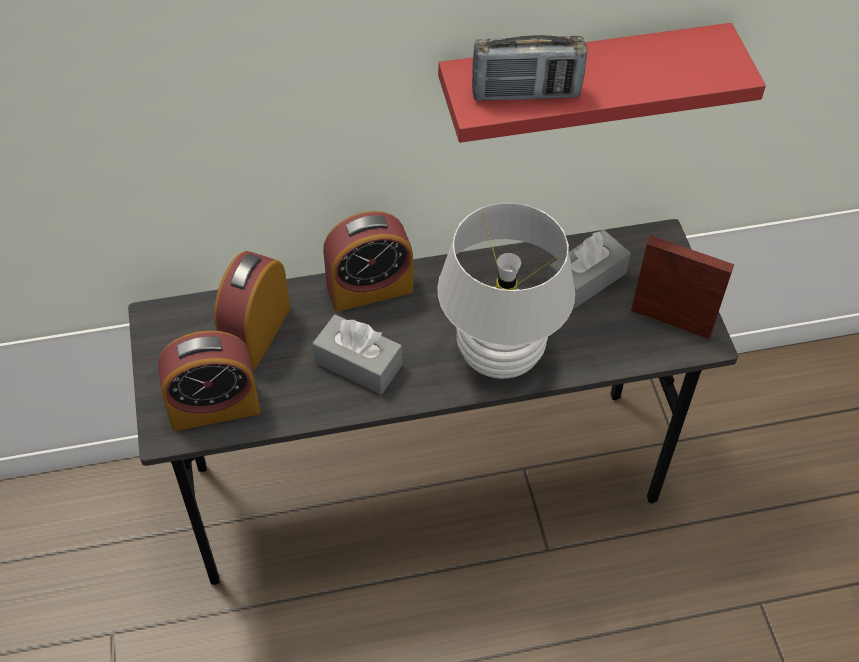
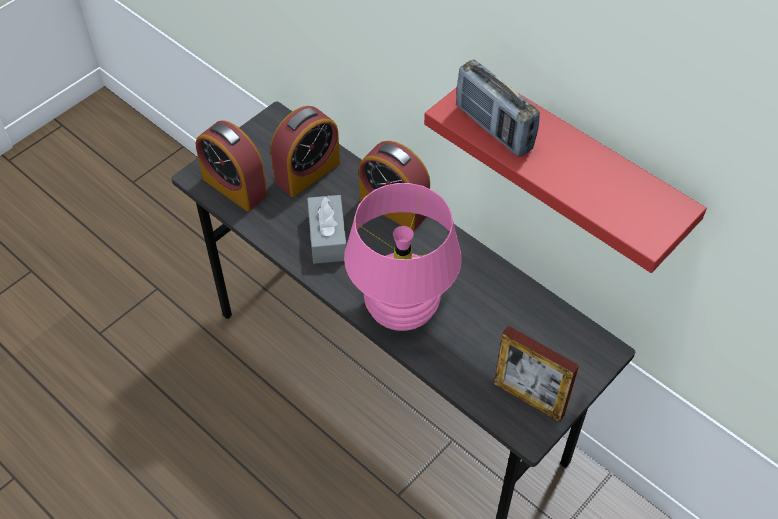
camera: 55 degrees right, 0 degrees up
(257, 332) = (307, 172): alarm clock -> alarm clock turned 150 degrees clockwise
(500, 355) = (402, 310): white table lamp -> pink table lamp
(586, 279) = (518, 324): grey tissue box -> none
(671, 320) = (529, 399): picture frame -> picture frame turned 135 degrees clockwise

